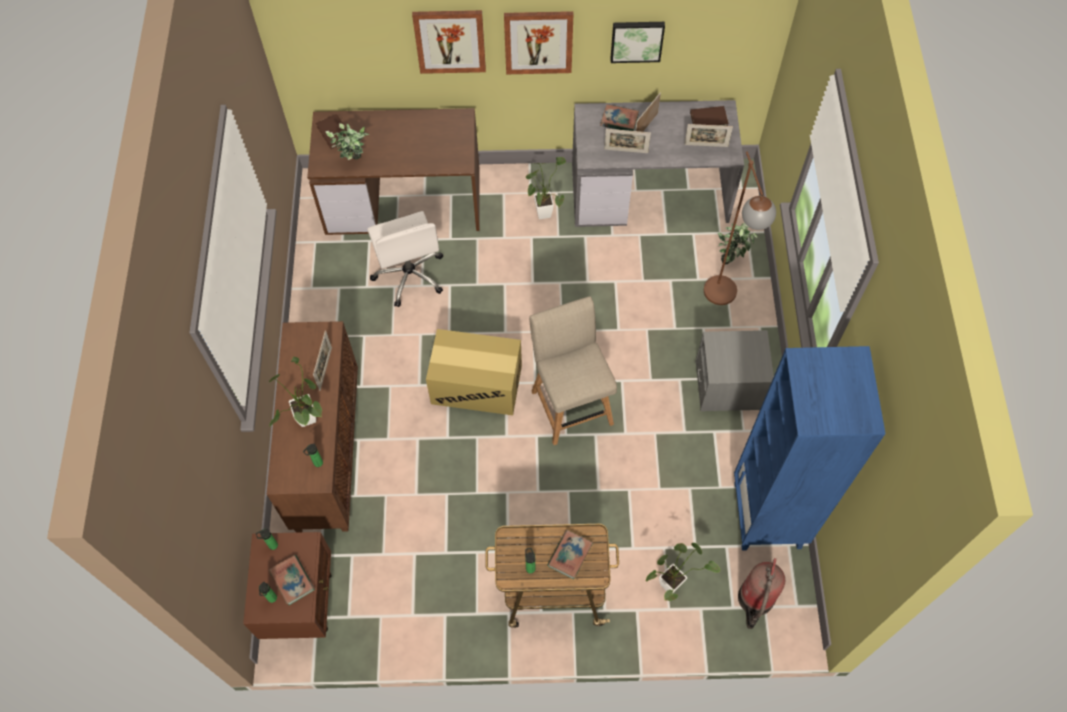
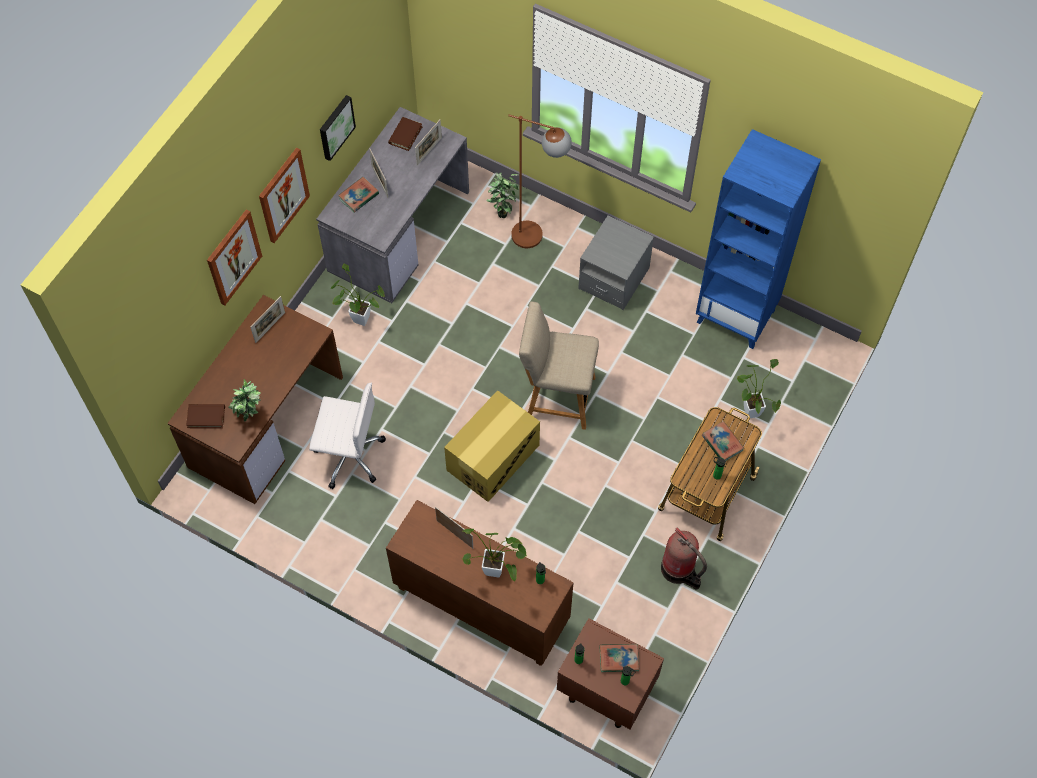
camera: 60 degrees left, 0 degrees up
(626, 151) = (393, 208): picture frame -> picture frame (270, 327)
(755, 601) = (796, 363): fire extinguisher -> fire extinguisher (679, 570)

